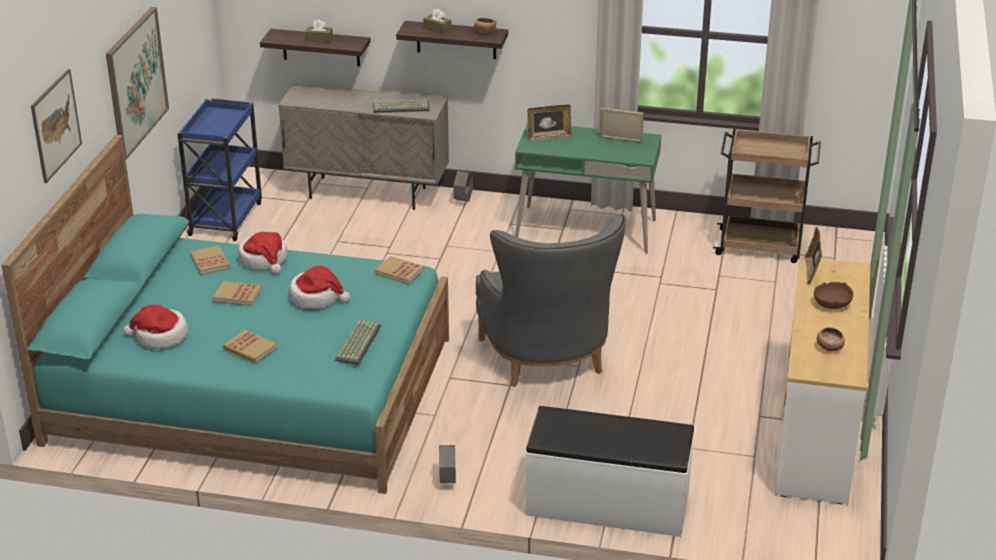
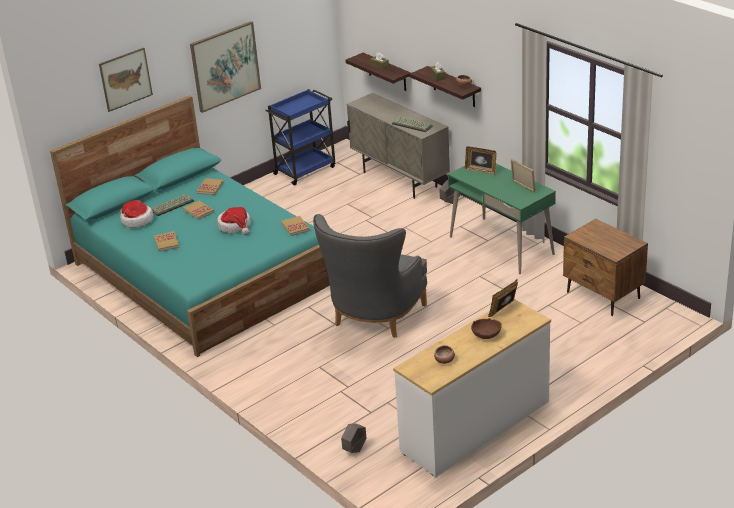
camera: 40 degrees right, 0 degrees up
(264, 260) = (237, 196): hat -> none
(357, 342) = (219, 259): keyboard -> keyboard (172, 205)
(447, 480) = (236, 363): grey planter -> grey planter (355, 449)
(607, 504) = (300, 414): white bench -> none
(761, 246) = (603, 295): brown cart -> brown nightstand

